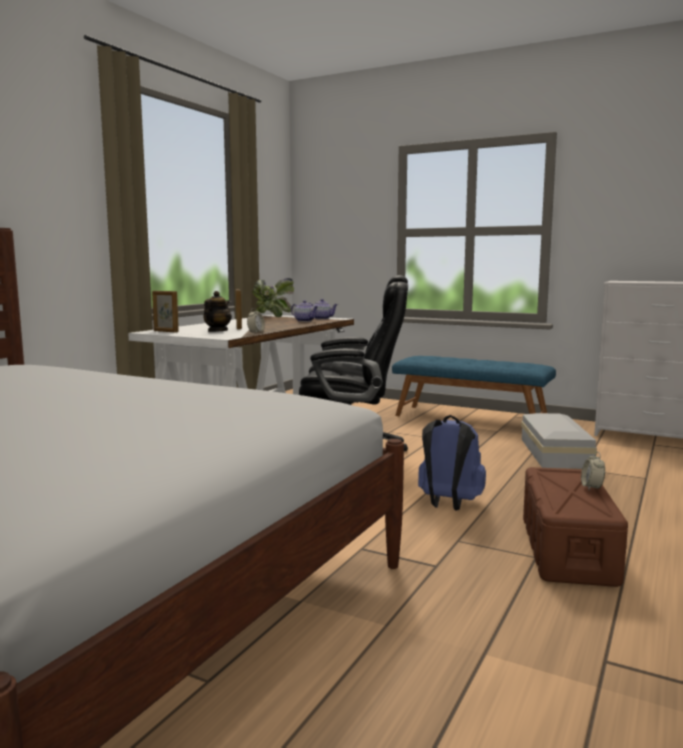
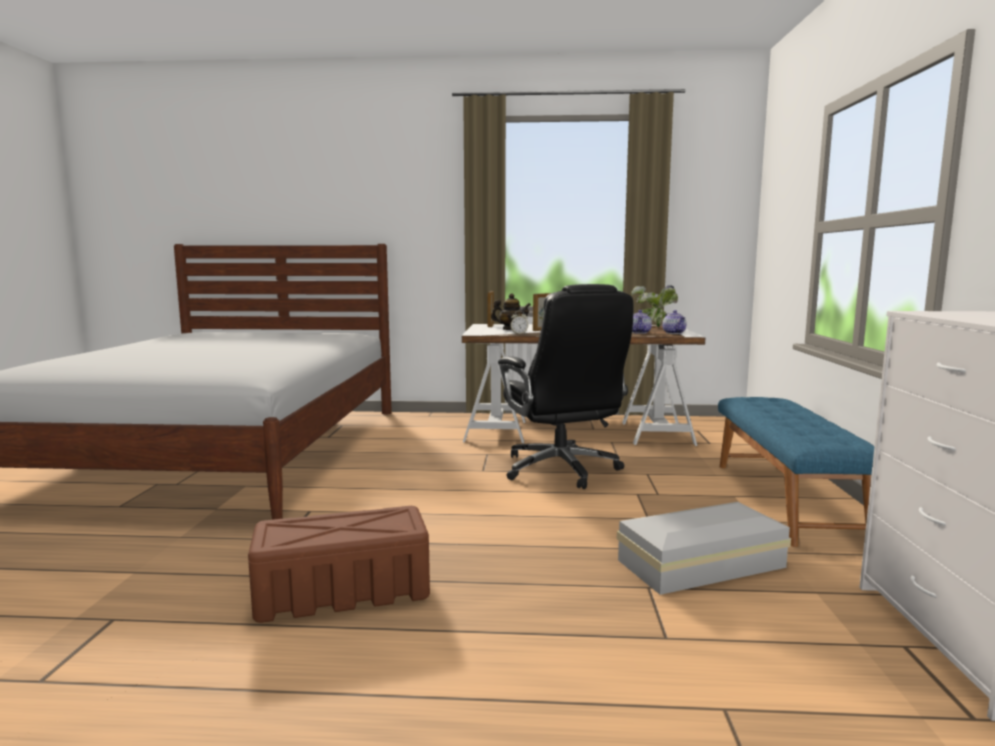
camera: 65 degrees right, 0 degrees up
(448, 504) = (435, 527): blue backpack -> none
(591, 487) = (354, 534): alarm clock -> none

